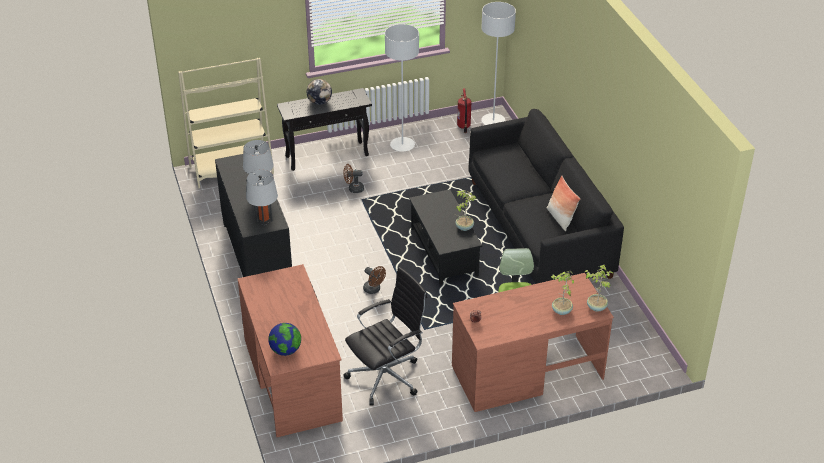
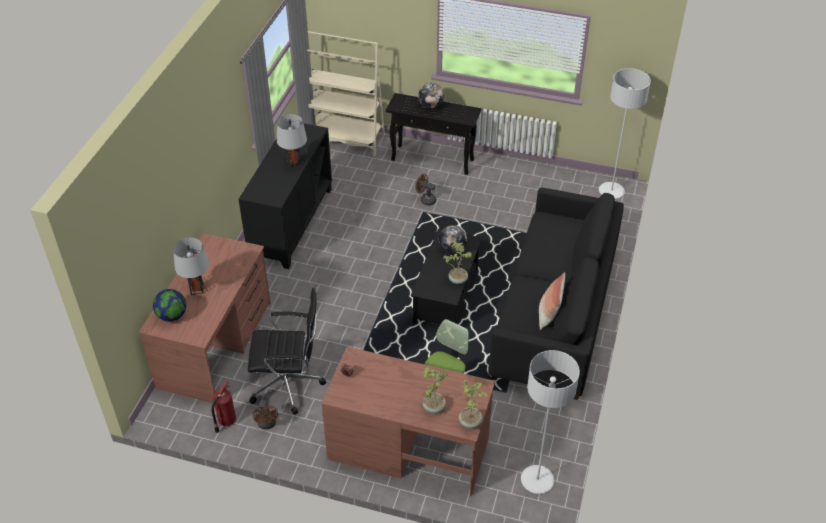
camera: 35 degrees right, 5 degrees up
(264, 221) = (269, 192): grey table lamp -> grey table lamp (197, 289)
(374, 290) = (354, 299): brown fan -> brown fan (267, 424)
(402, 145) = (506, 178): grey floor lamp -> grey floor lamp (537, 480)
(436, 208) = (452, 249): none -> globe
(463, 126) = (578, 184): fire extinguisher -> fire extinguisher (226, 421)

